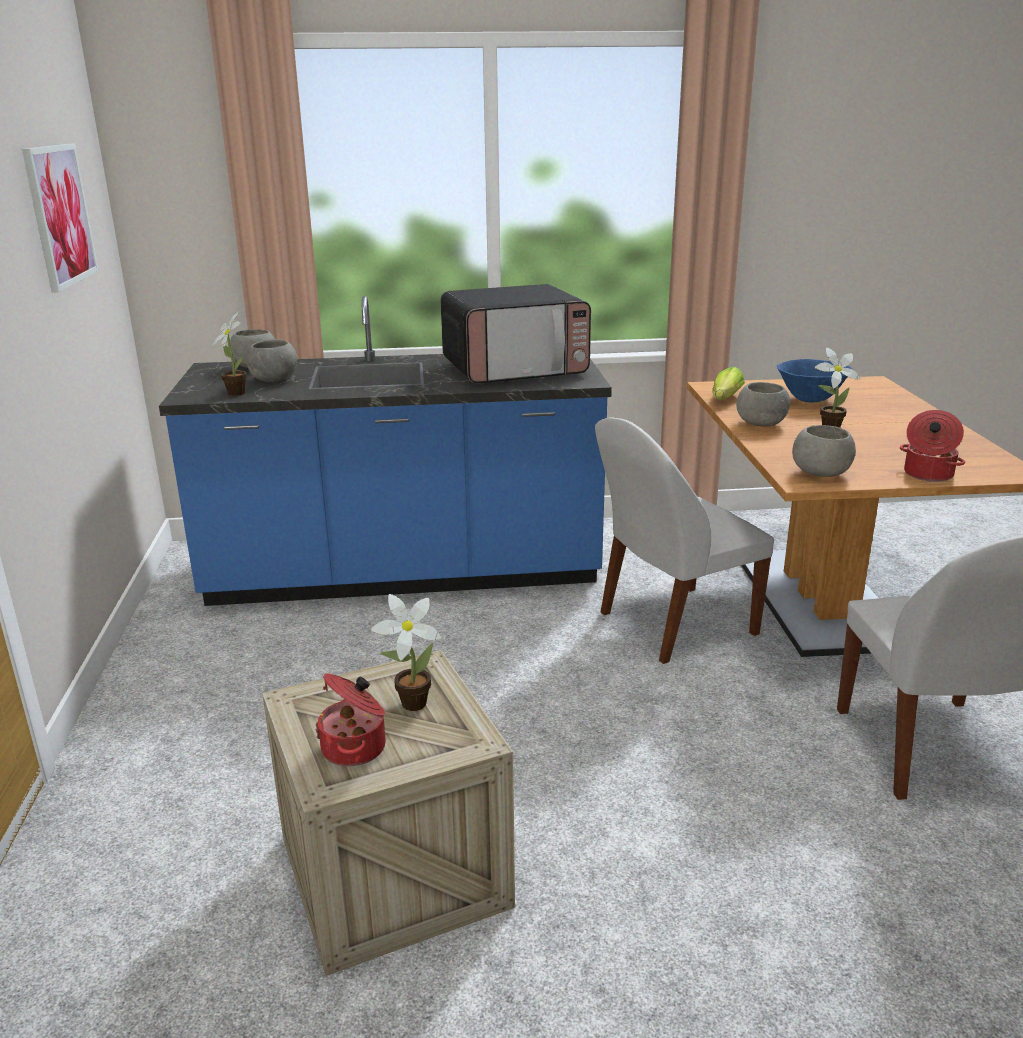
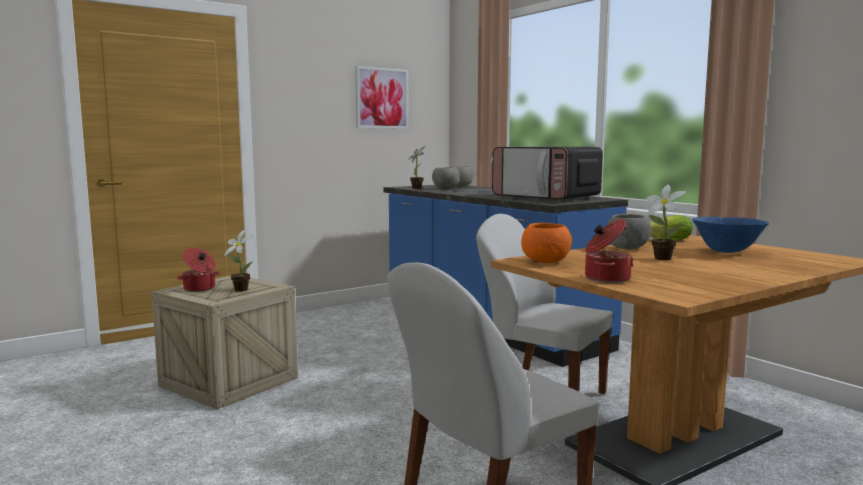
camera: 60 degrees right, 15 degrees down
(820, 473) = (545, 262): grey bowl -> orange bowl

